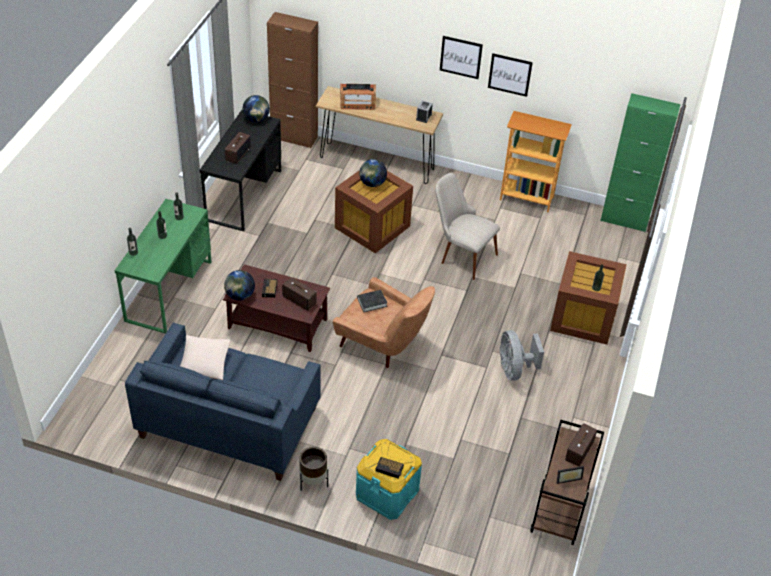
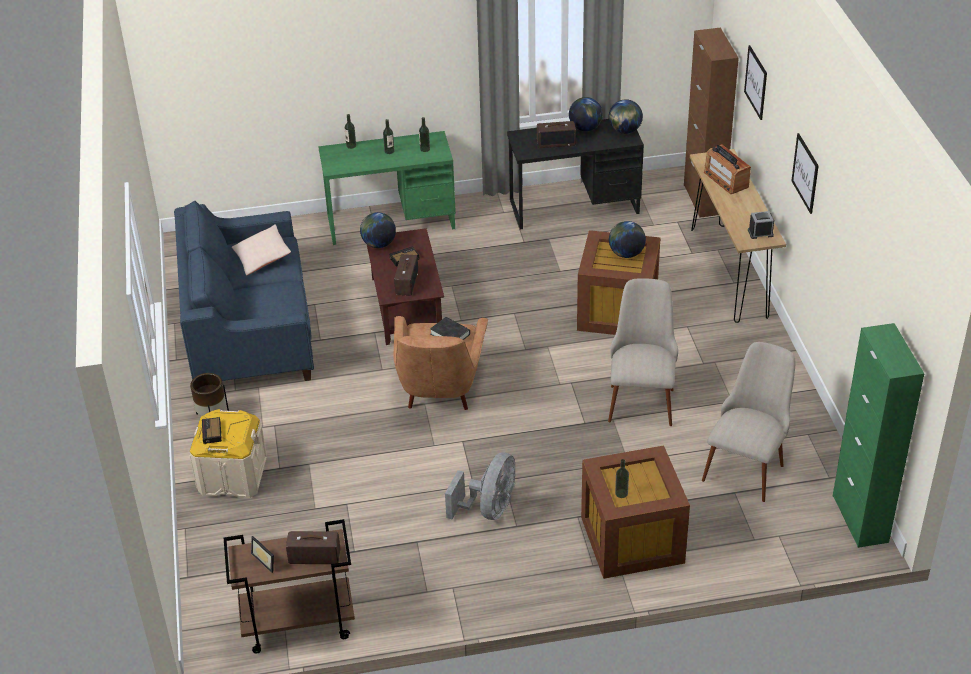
camera: 65 degrees right, 5 degrees down
(234, 134) = (585, 128): none -> globe
(387, 493) = (232, 476): turquoise storage box -> beige storage box
(510, 74) = (829, 224): picture -> picture (756, 82)
(514, 369) = (489, 509): grey fan -> grey fan turned 150 degrees clockwise
(527, 198) = (803, 414): bookcase -> none
(552, 240) = (747, 463): none -> beige chair

